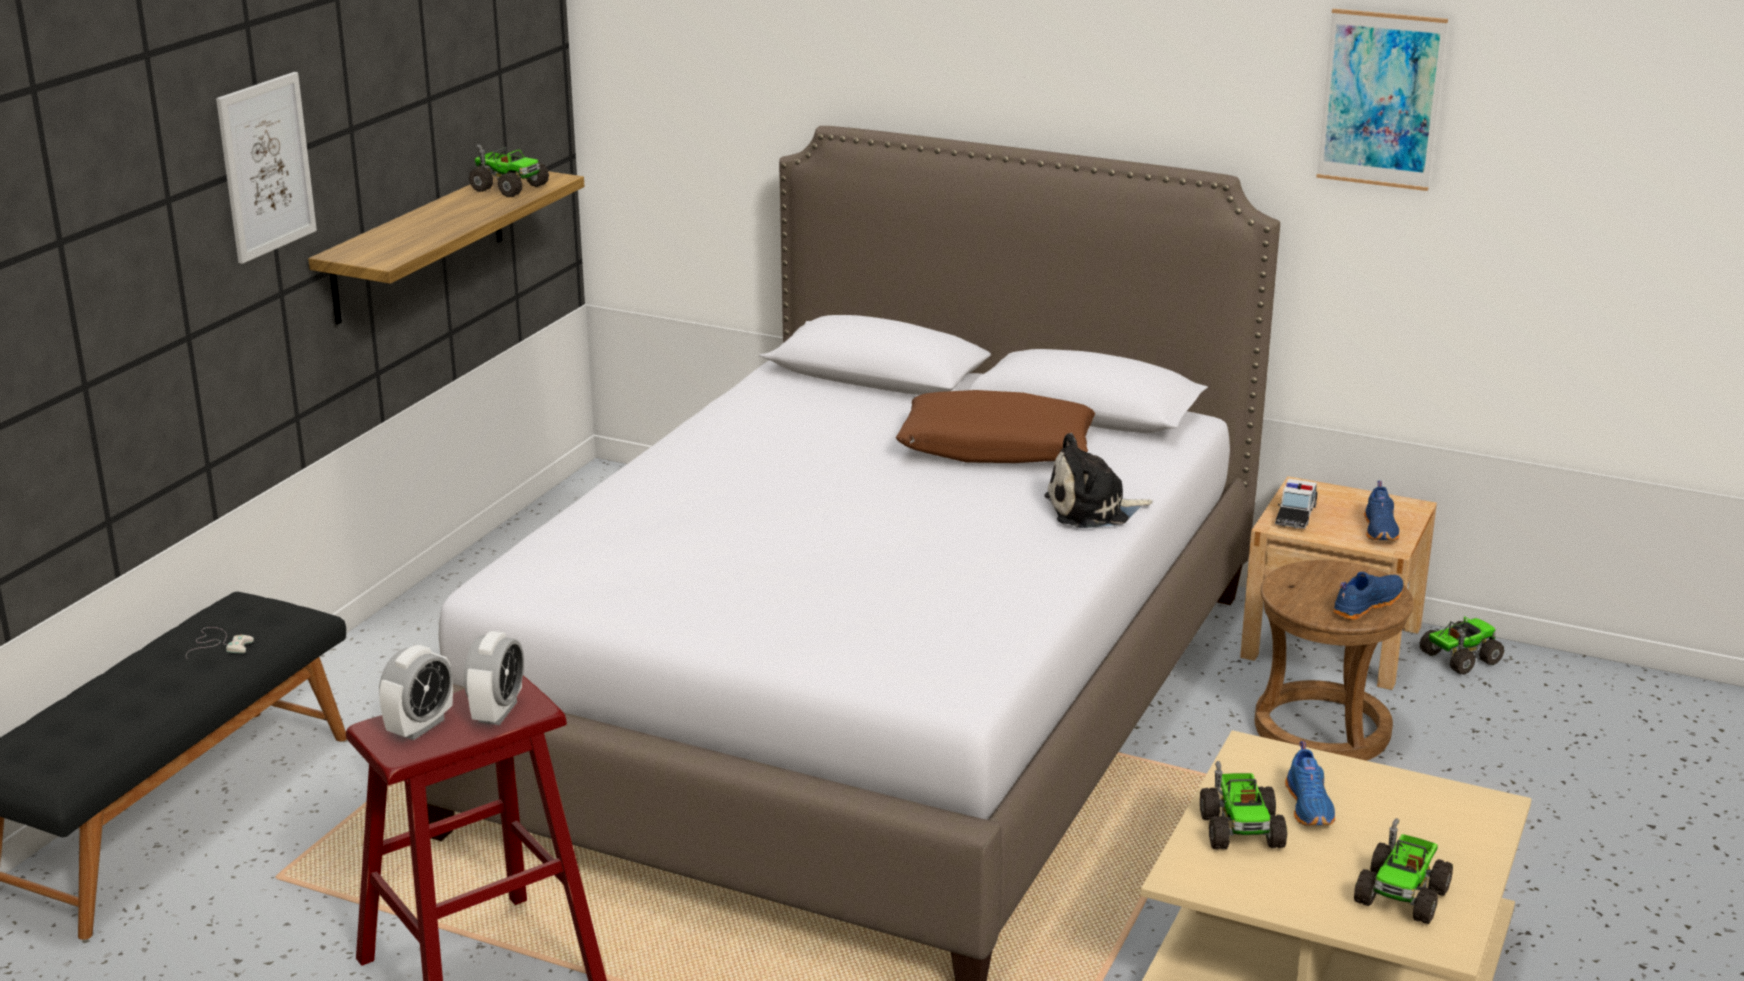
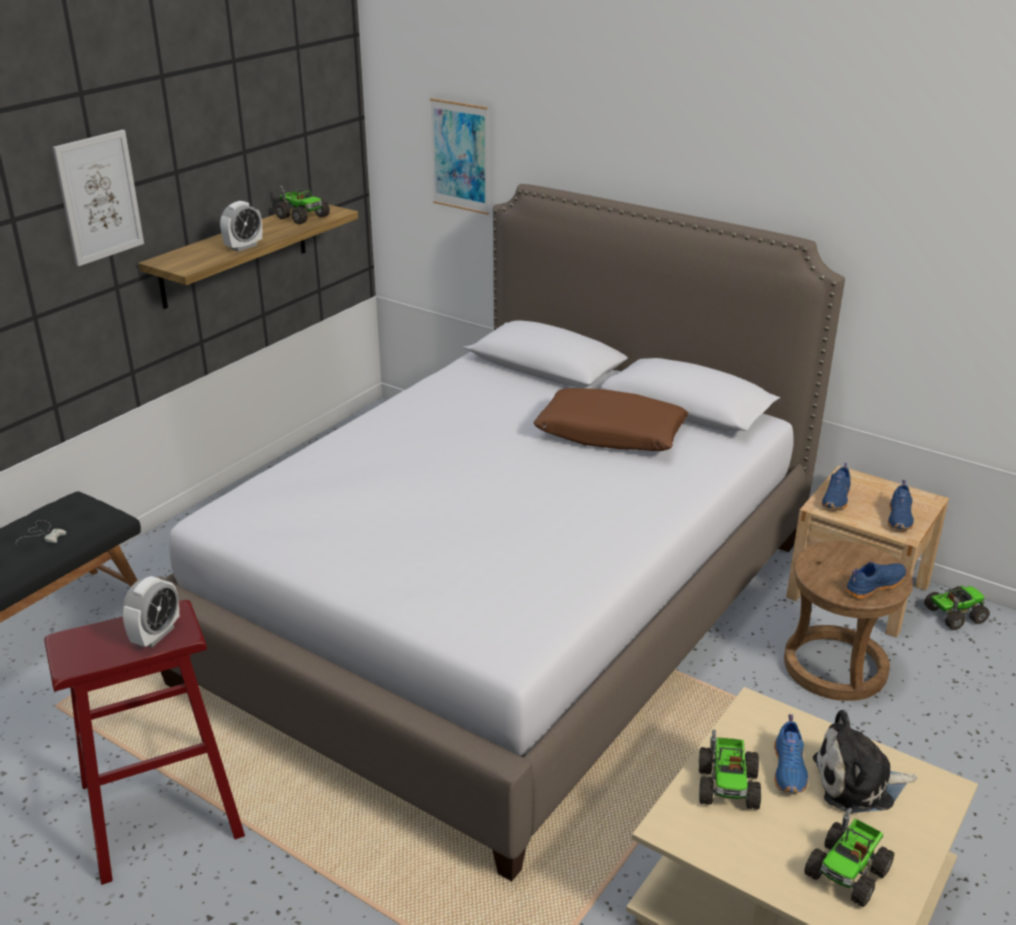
camera: 10 degrees right, 5 degrees up
(420, 726) = (95, 642): alarm clock -> alarm clock (244, 247)
(1092, 510) = (666, 494): plush toy -> plush toy (858, 783)
(1296, 515) = (837, 499): toy car -> blue shoe
(1380, 99) = (932, 188): picture -> picture (460, 156)

